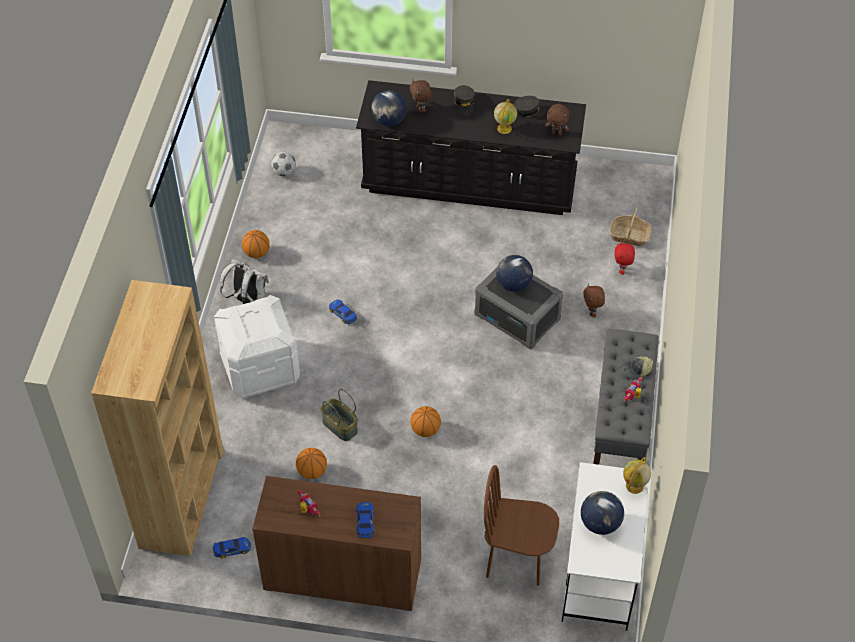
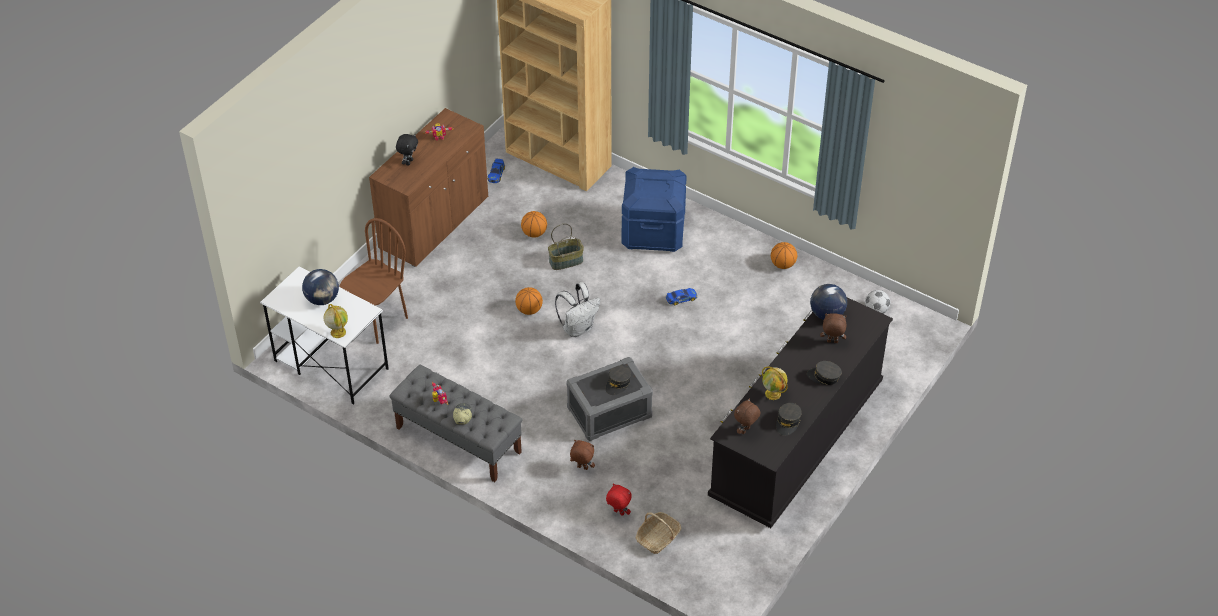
camera: 115 degrees right, 5 degrees down
(247, 300) = (731, 244): white backpack -> white backpack (578, 328)
(259, 368) = (653, 232): white storage box -> blue storage box
(365, 522) = (408, 162): toy car -> black plush toy
(513, 284) = (618, 383): globe -> grey cap

